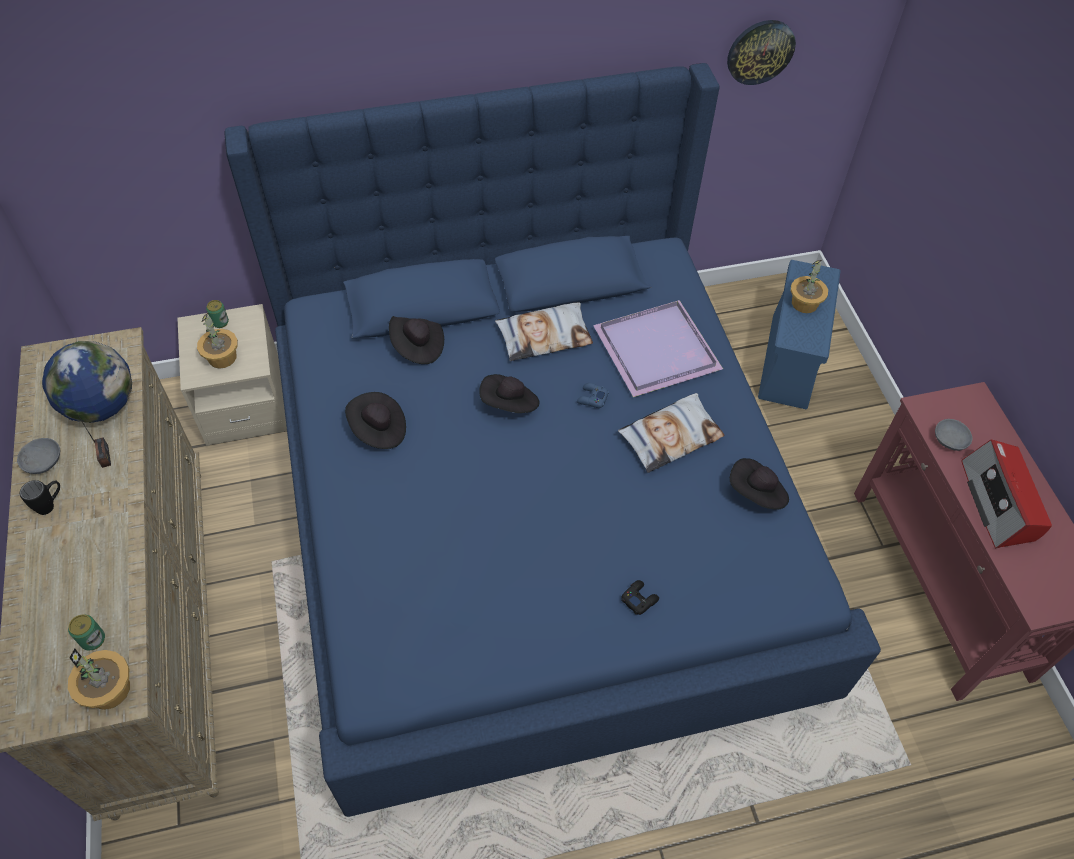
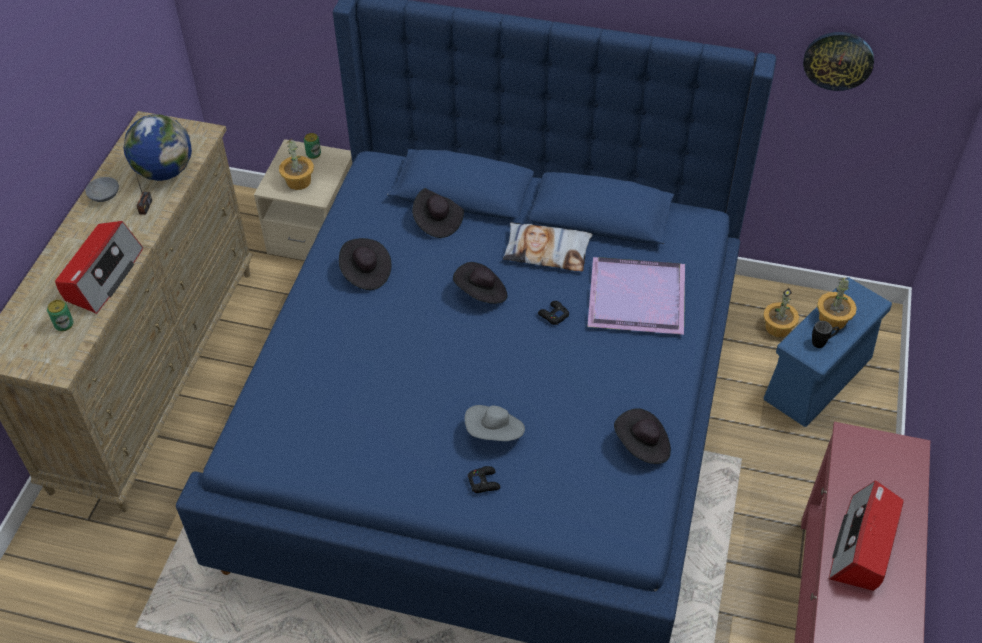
camera: 30 degrees right, 5 degrees down
(51, 504) = (92, 225): black mug -> black mug (822, 342)
(103, 560) = (102, 276): none -> radio
(109, 689) = (55, 360): potted plant -> potted plant (778, 327)
(592, 398) = (553, 315): blue game controller -> black game controller
(616, 543) = (495, 433): none -> grey hat
(670, 436) = (599, 371): pillow -> none
(951, 440) = (855, 475): grey bowl -> none

